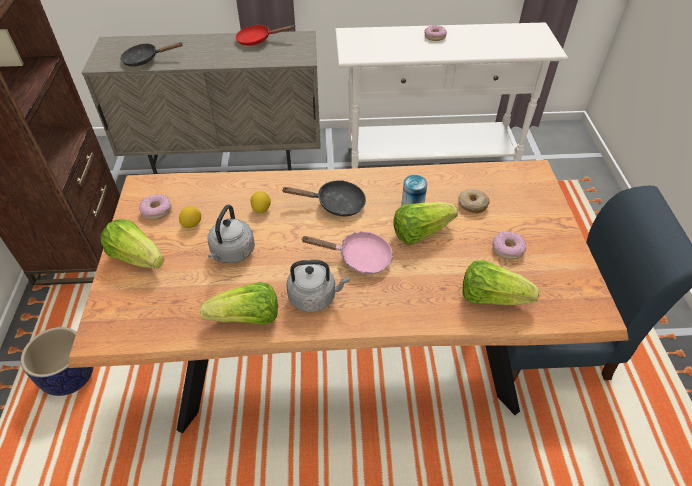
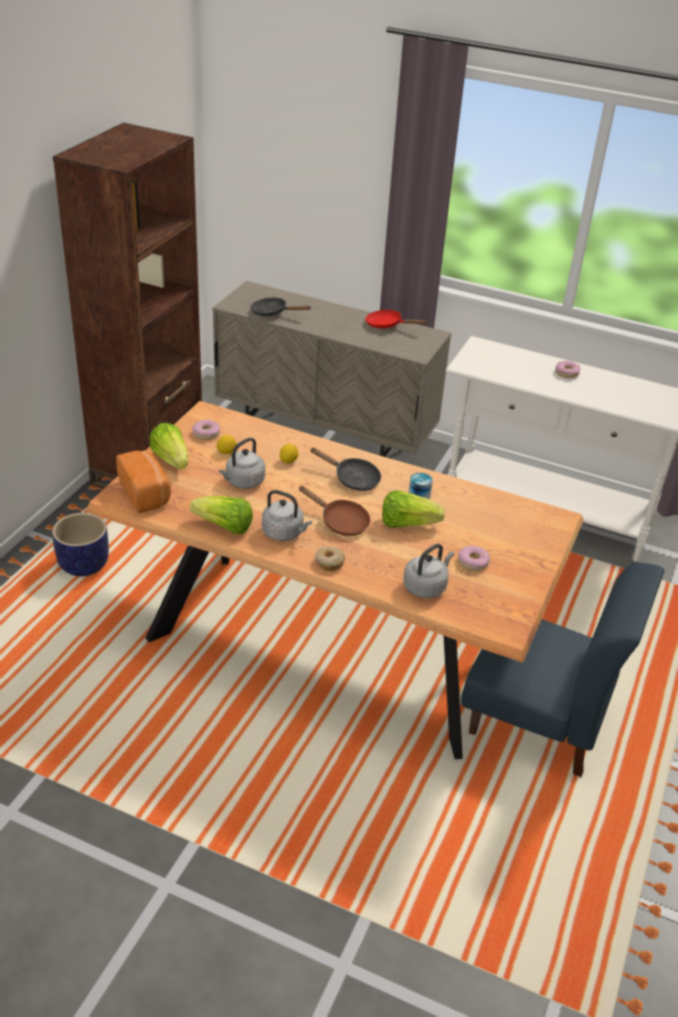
camera: 25 degrees right, 10 degrees down
(132, 313) = (146, 493): none -> bread
(359, 258) = (340, 522): pink frying pan -> brown frying pan
(472, 205) = (472, 521): donut -> donut (329, 562)
(491, 297) = (426, 586): lettuce -> grey kettle

